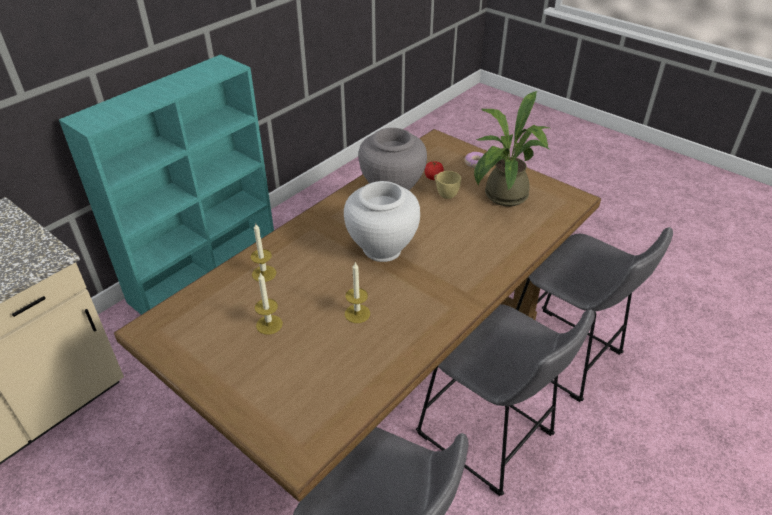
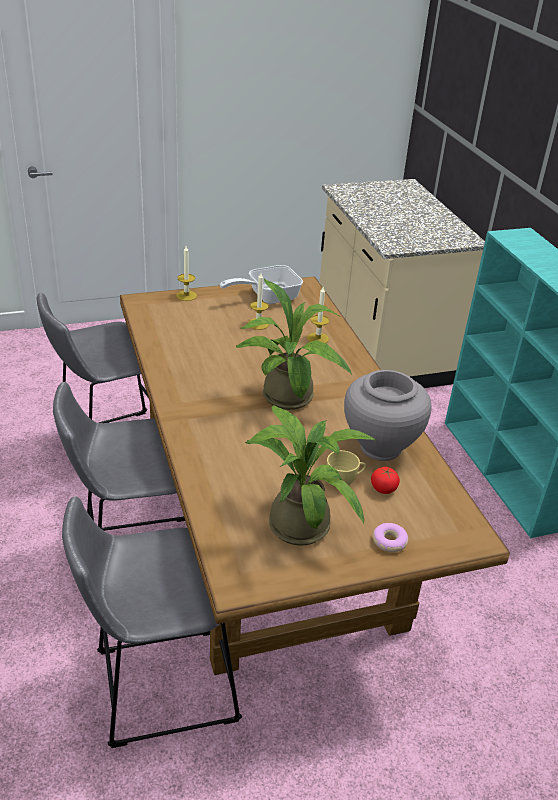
camera: 120 degrees right, 5 degrees down
(199, 346) = (267, 297): none -> frying pan
(357, 313) = (227, 359): candle -> candle (186, 295)
(382, 249) = (290, 401): white vase -> potted plant

